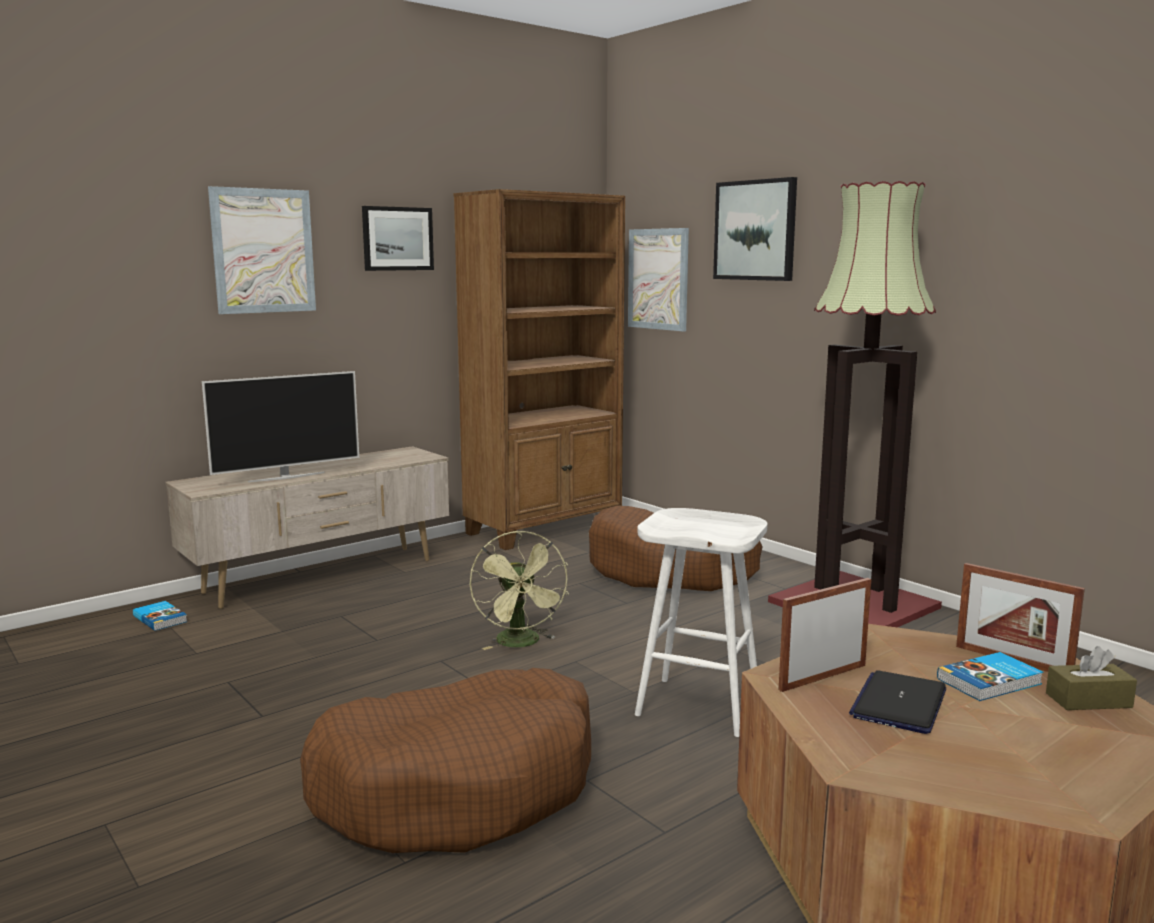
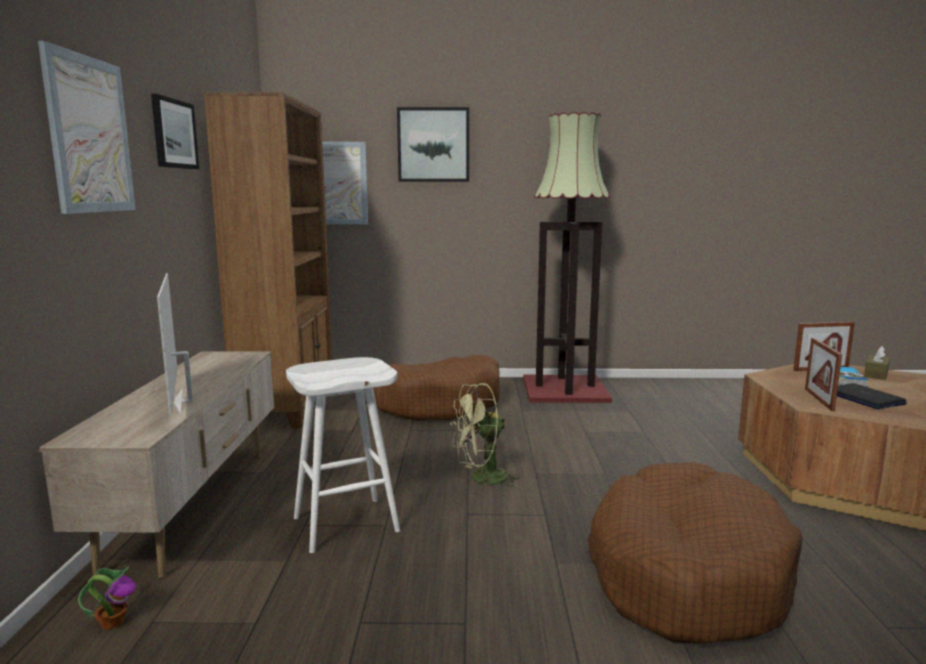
camera: 50 degrees left, 0 degrees up
(161, 618) = (112, 622): book -> potted plant
(286, 477) = (183, 401): television -> television turned 150 degrees clockwise
(521, 643) = (482, 479): green fan -> green fan turned 135 degrees clockwise
(700, 706) = (645, 465): white stool -> white stool (347, 523)

